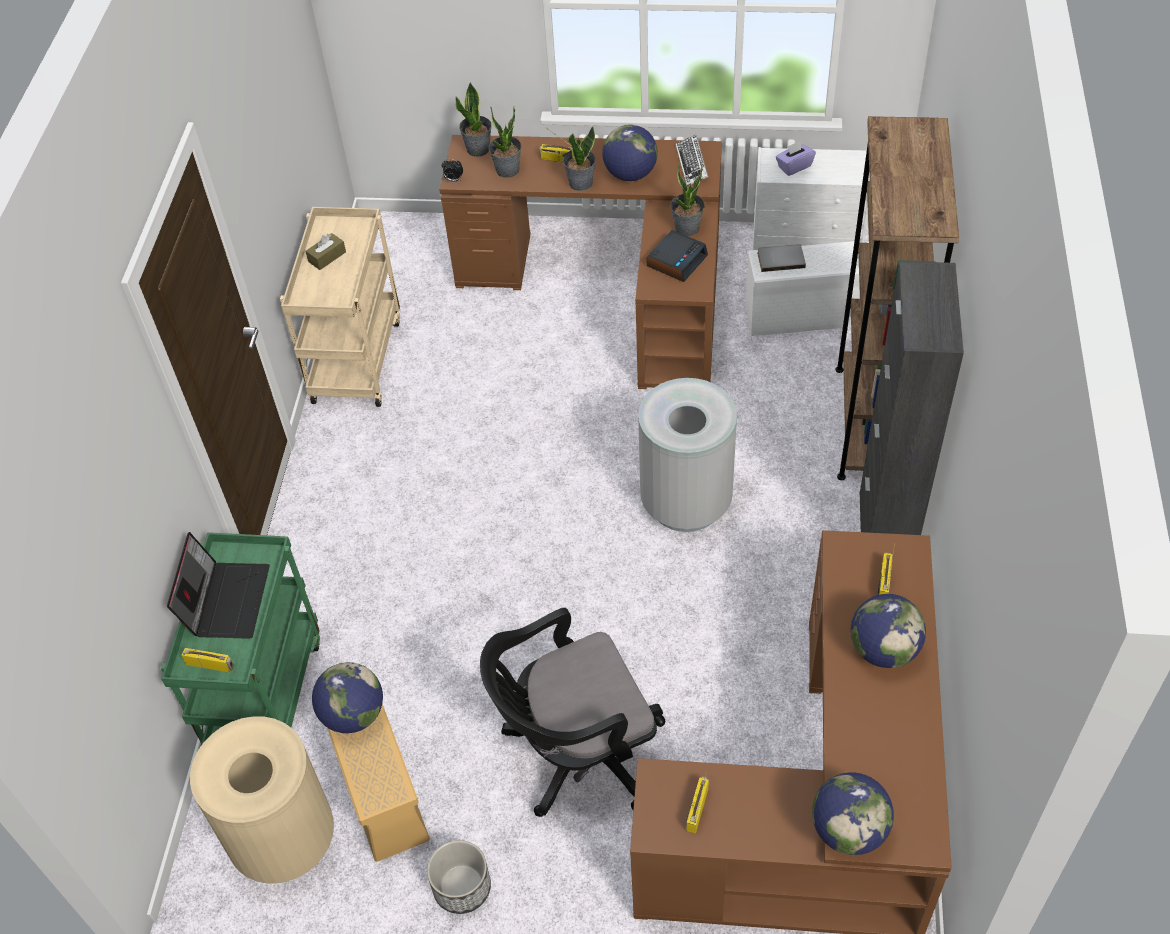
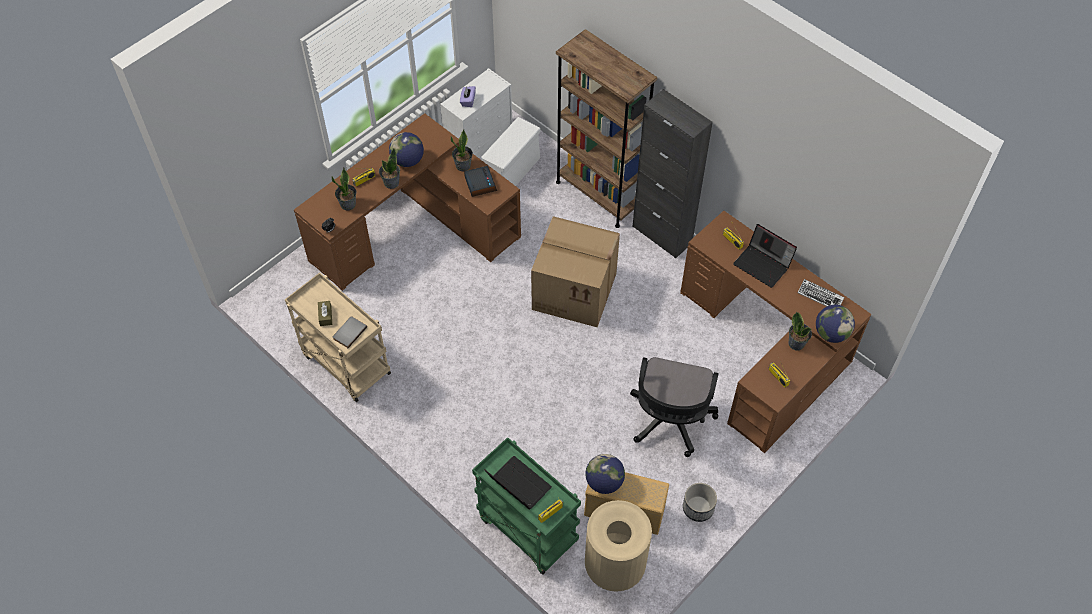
camera: 55 degrees left, 5 degrees up
(478, 149) = (318, 206): potted plant -> potted plant (796, 343)
(686, 503) = (575, 291): grey trash can -> cardboard box
(692, 164) = (427, 134): keyboard -> keyboard (820, 296)
(780, 258) = (500, 149): grey book -> grey book (349, 332)
(883, 650) = (763, 264): globe -> laptop

